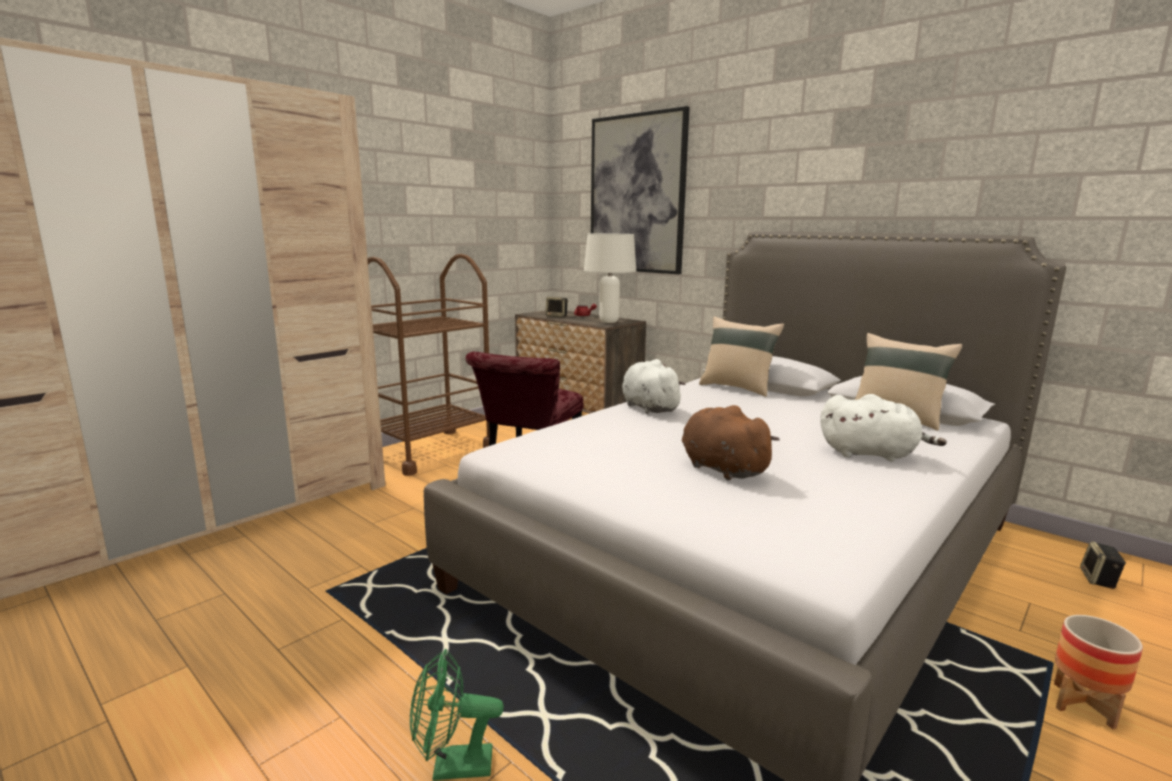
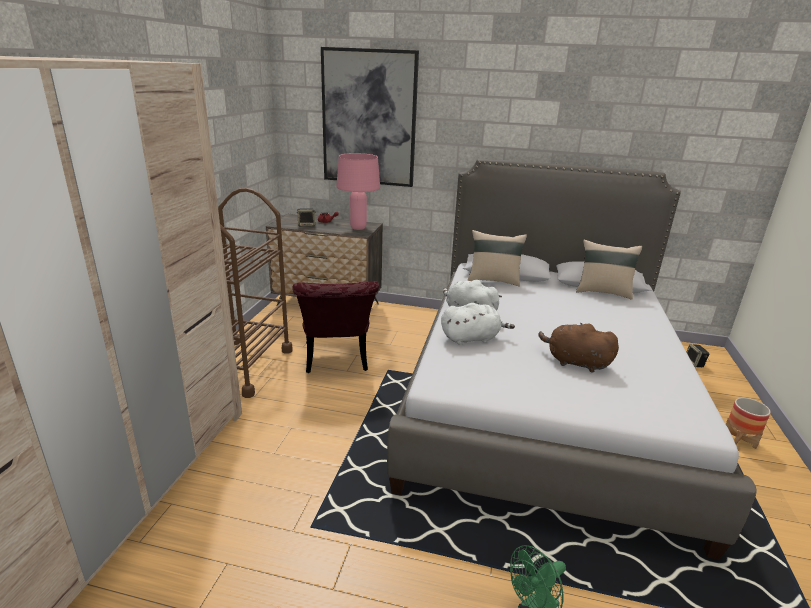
camera: 30 degrees left, 10 degrees up
(608, 322) = (358, 228): white table lamp -> pink table lamp
(871, 454) = (626, 328): white plush toy -> white plush toy (472, 338)

